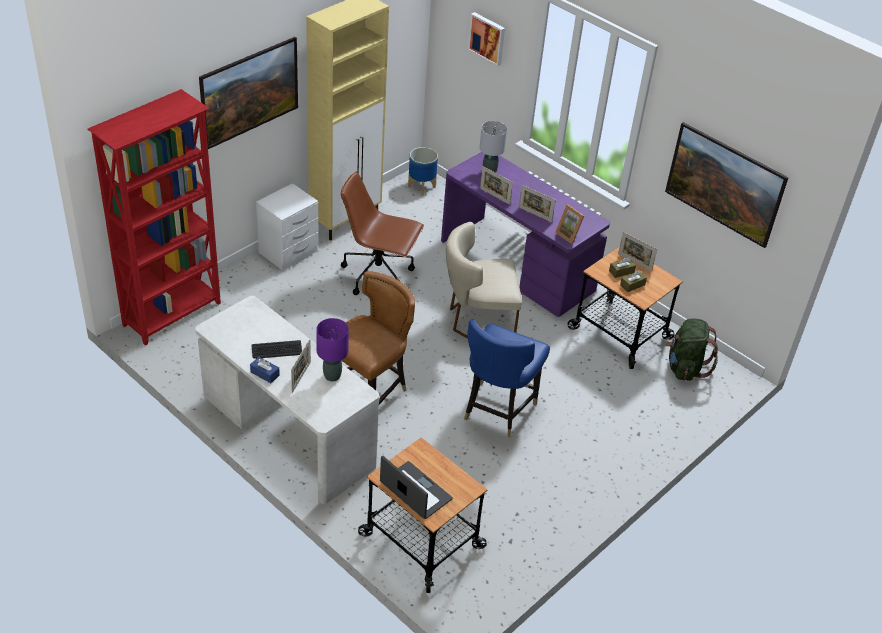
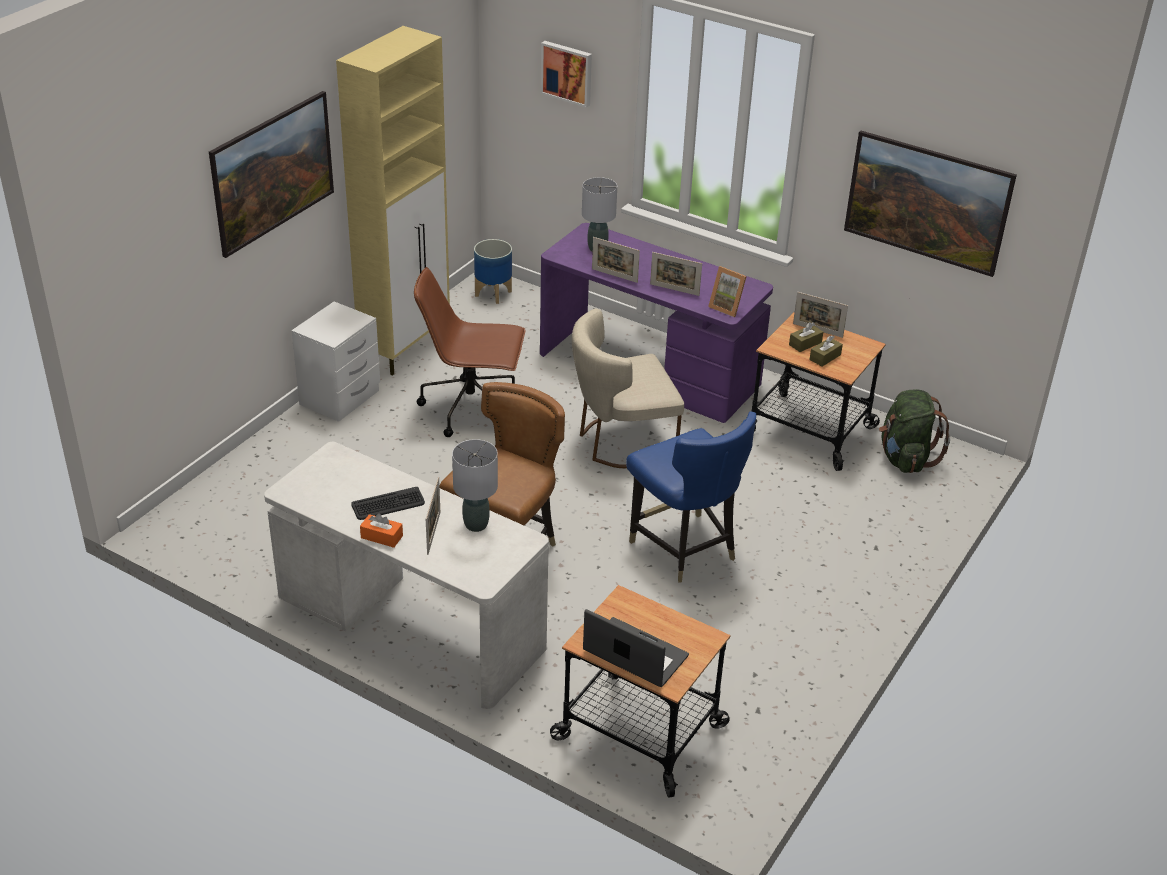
camera: 10 degrees left, 5 degrees down
(173, 314) = (203, 500): red bookcase -> none
(265, 374) = (381, 537): blue tissue box -> orange tissue box
(332, 376) = (476, 524): purple table lamp -> grey table lamp
(497, 409) = (684, 548): blue chair -> blue chair turned 45 degrees counterclockwise

